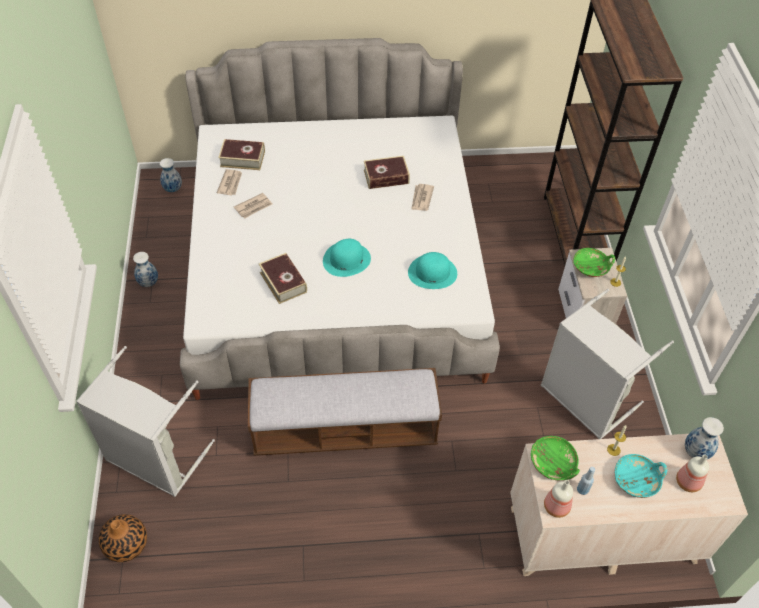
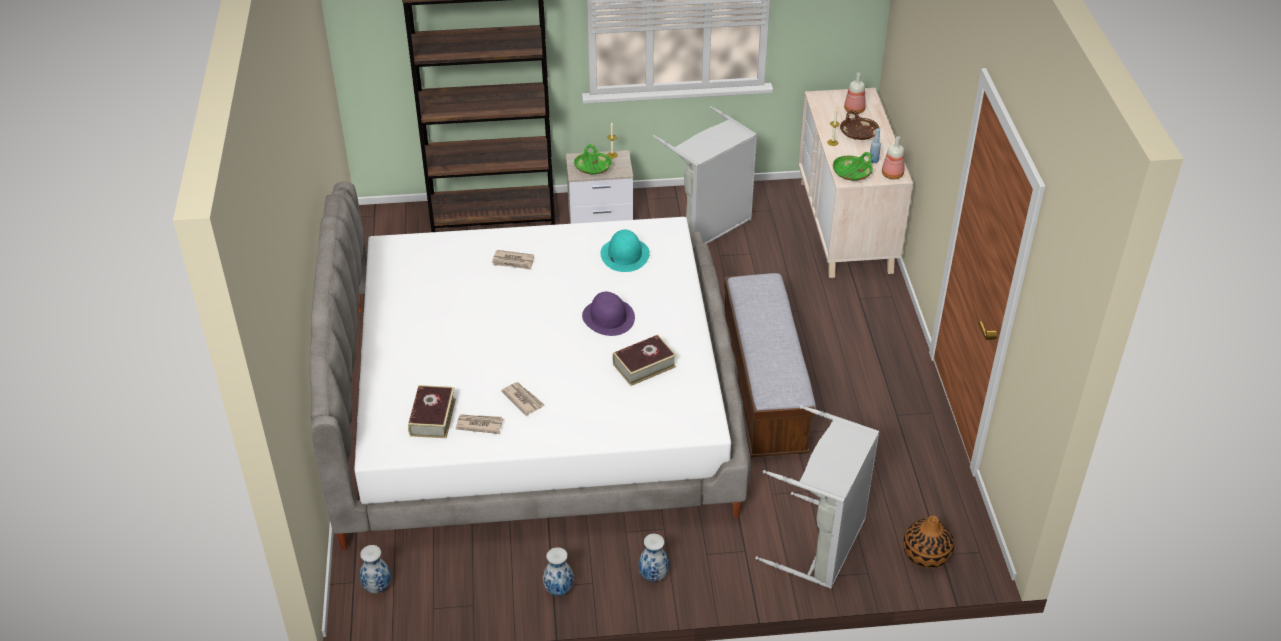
camera: 90 degrees left, 10 degrees down
(346, 260) = (608, 317): turquoise hat -> purple hat
(386, 177) = (475, 289): book -> none
(637, 480) = (858, 133): turquoise bowl -> brown bowl
(695, 452) = (826, 103): vase -> vase (653, 575)

